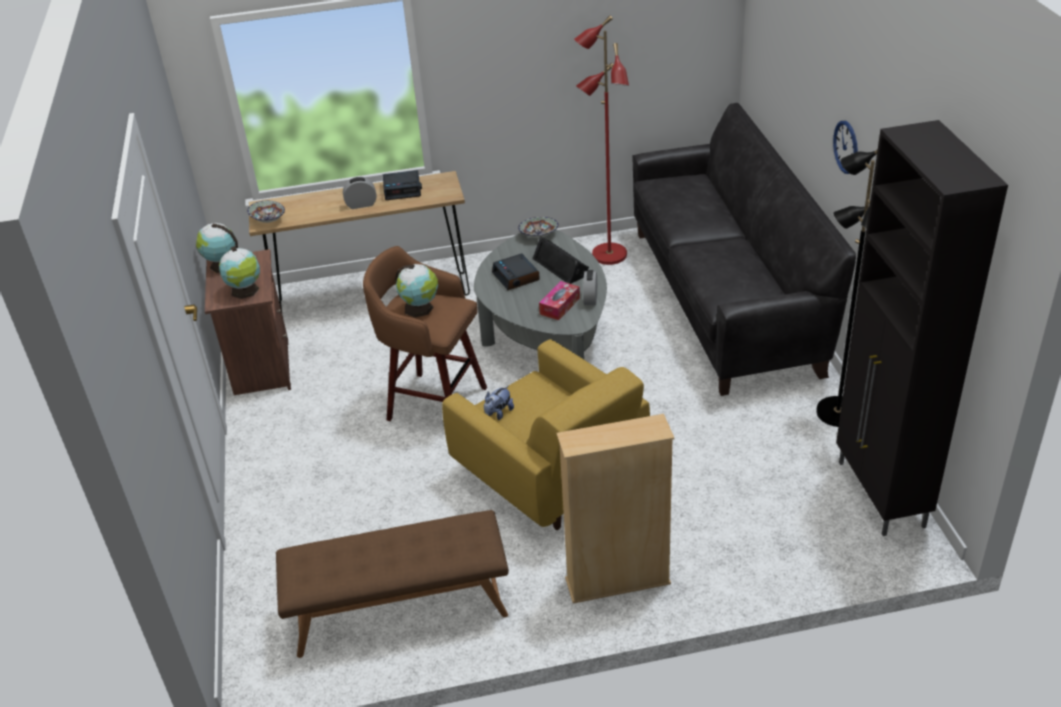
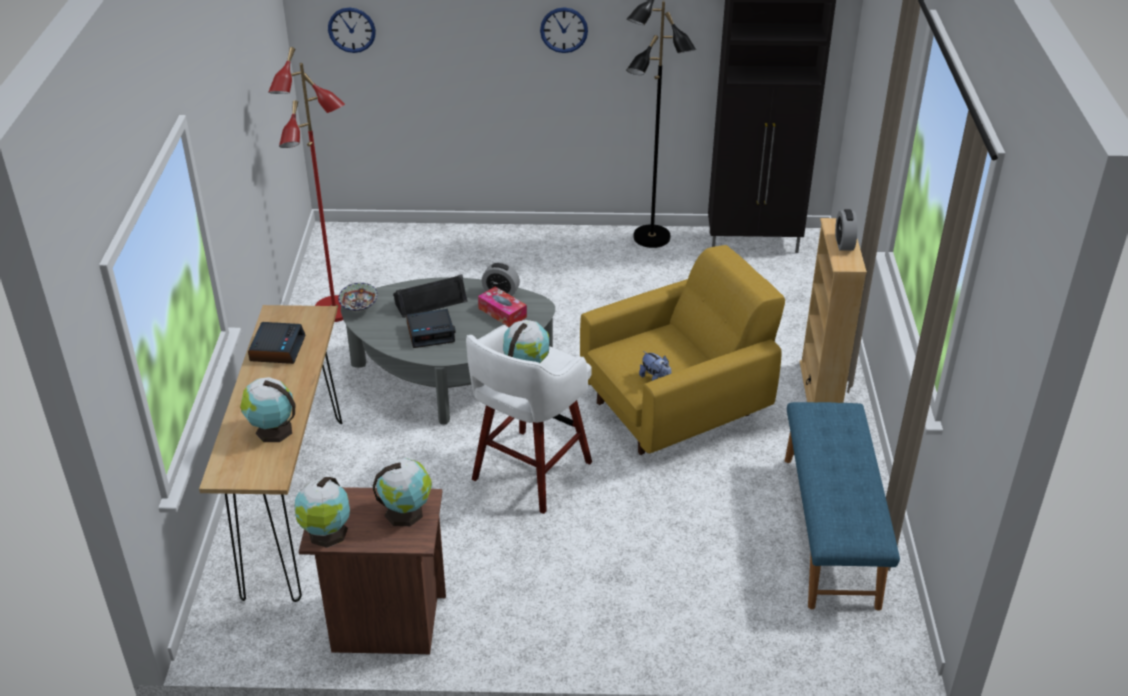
camera: 80 degrees left, 0 degrees up
(268, 220) = (267, 470): bowl -> none
(309, 211) = (272, 430): none -> globe
(361, 204) = (288, 385): alarm clock -> alarm clock (844, 243)
(400, 610) = (831, 530): brown bench -> blue bench
(434, 403) = (529, 473): brown stool -> white stool
(725, 299) = (461, 257): black sofa -> none
(762, 55) = (351, 30): none -> wall clock

